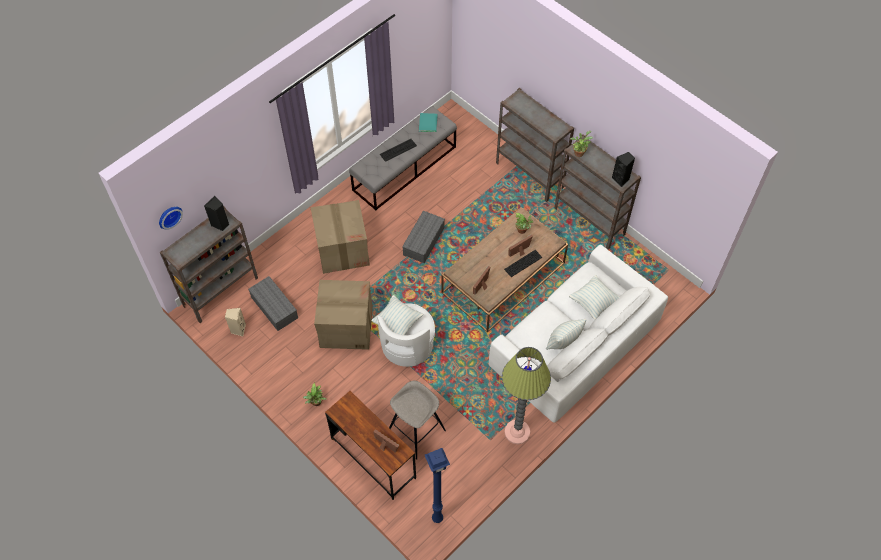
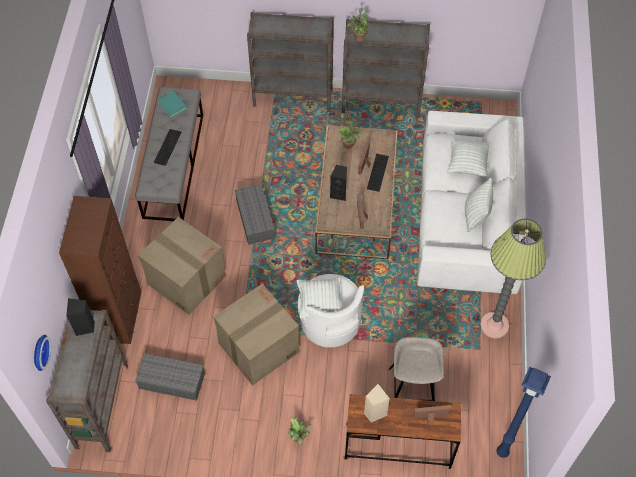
camera: 40 degrees left, 0 degrees up
(238, 329) = (156, 428): beige speaker -> beige speaker (374, 412)
(281, 245) = (121, 318): none -> brown cabinet
(621, 179) = (416, 36): black speaker -> black speaker (339, 193)

